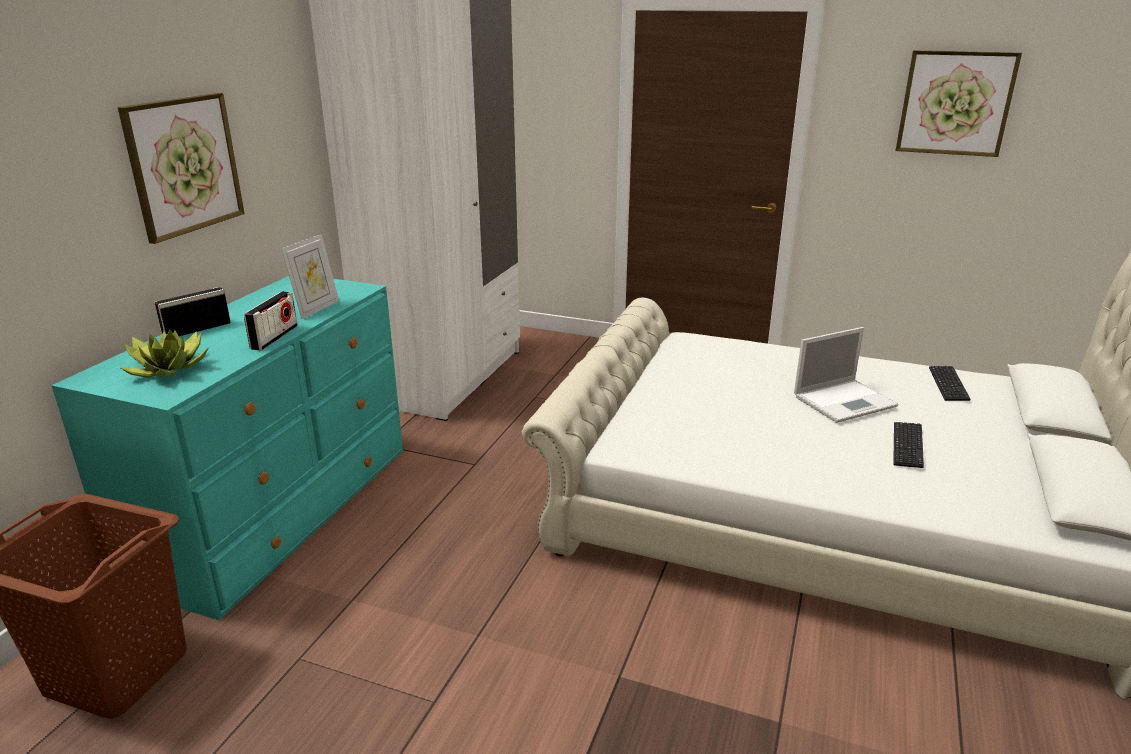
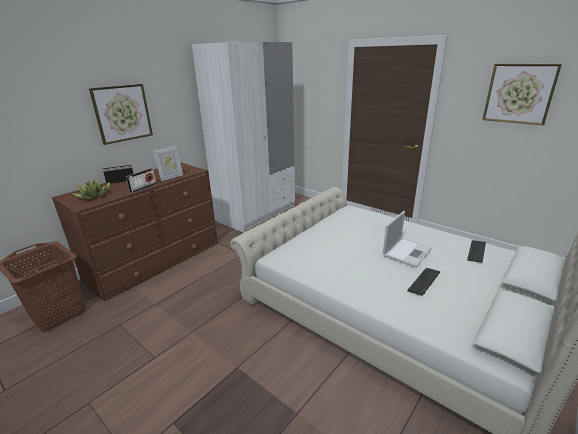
camera: 20 degrees right, 0 degrees up
(279, 509) = (155, 260): turquoise dresser -> brown dresser
(845, 401) = (407, 252): laptop -> laptop turned 45 degrees counterclockwise

